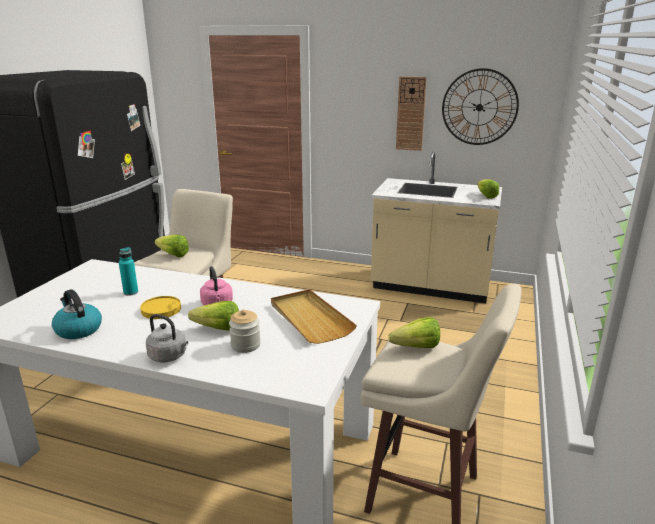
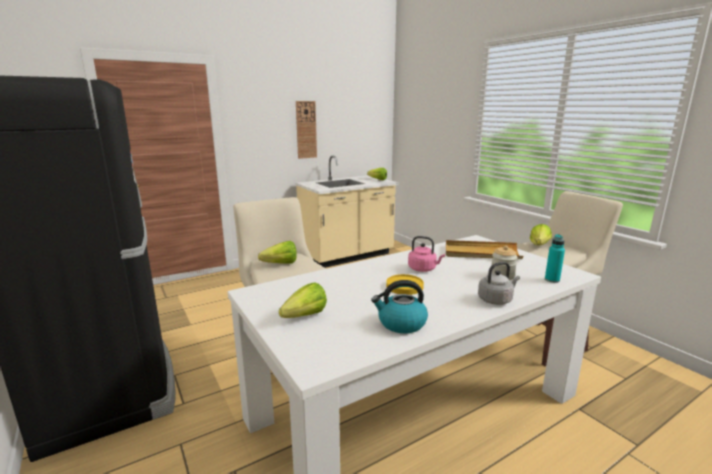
camera: 50 degrees left, 5 degrees down
(131, 292) = (349, 290): turquoise bottle -> turquoise bottle (552, 280)
(214, 328) = (464, 278): lettuce -> lettuce (301, 317)
(479, 107) = (350, 122): wall clock -> none

